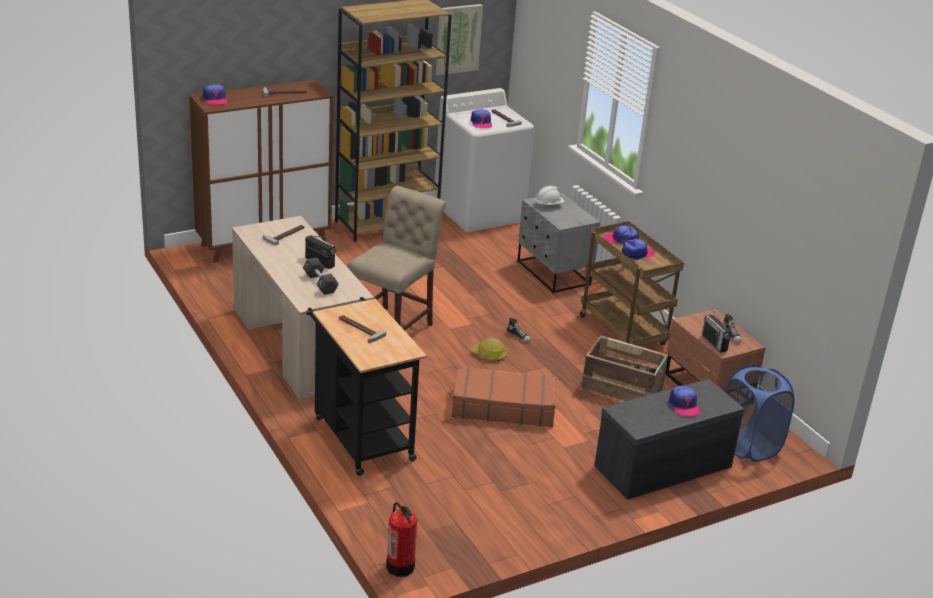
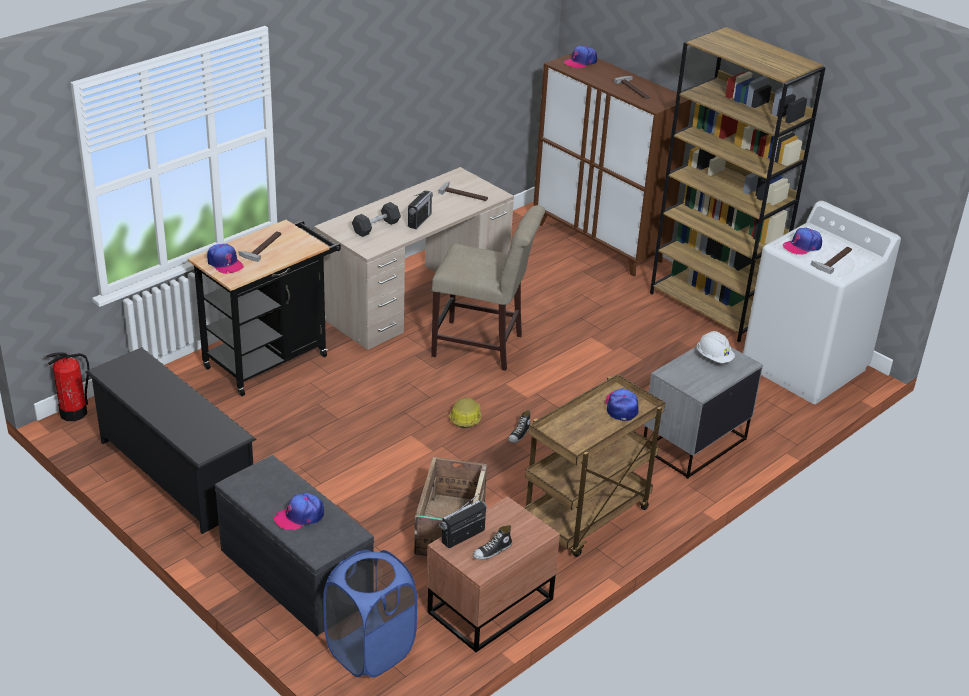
camera: 75 degrees right, 5 degrees up
(458, 39) = (862, 140): picture -> none
(503, 406) = (365, 440): brown suitcase -> none
(518, 512) = (175, 473): none -> black shoe rack
(637, 253) = (591, 423): cap -> cap (225, 263)

